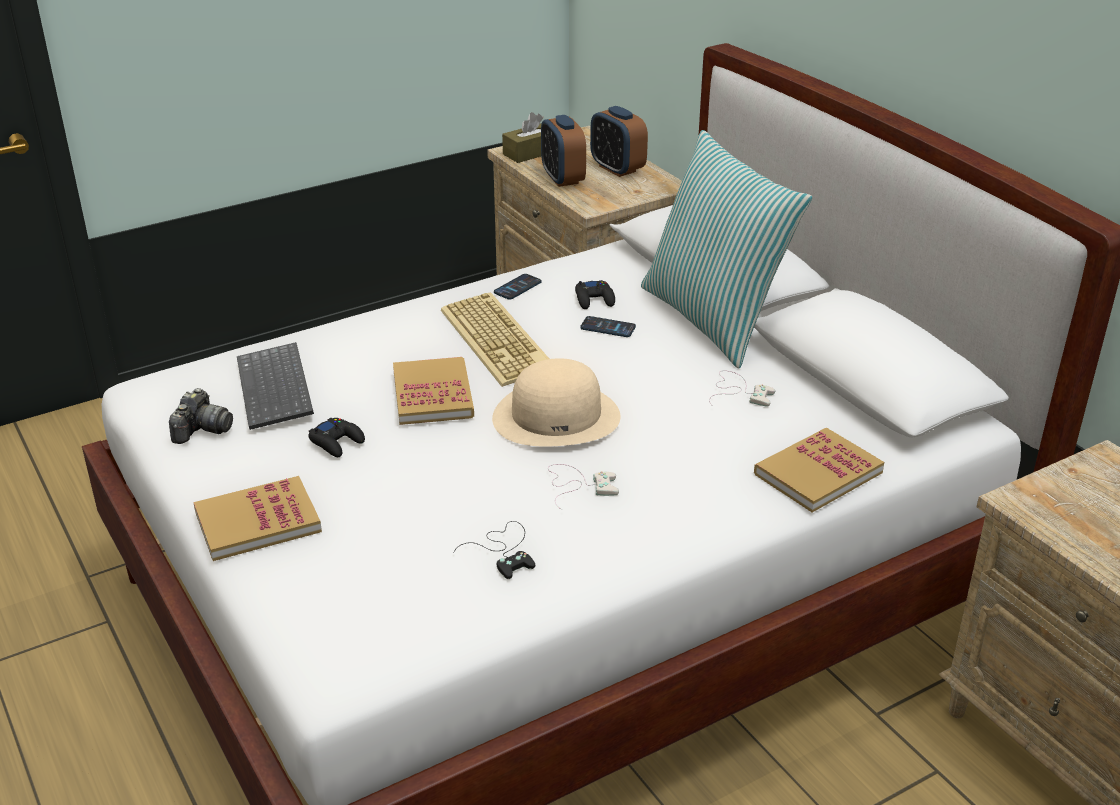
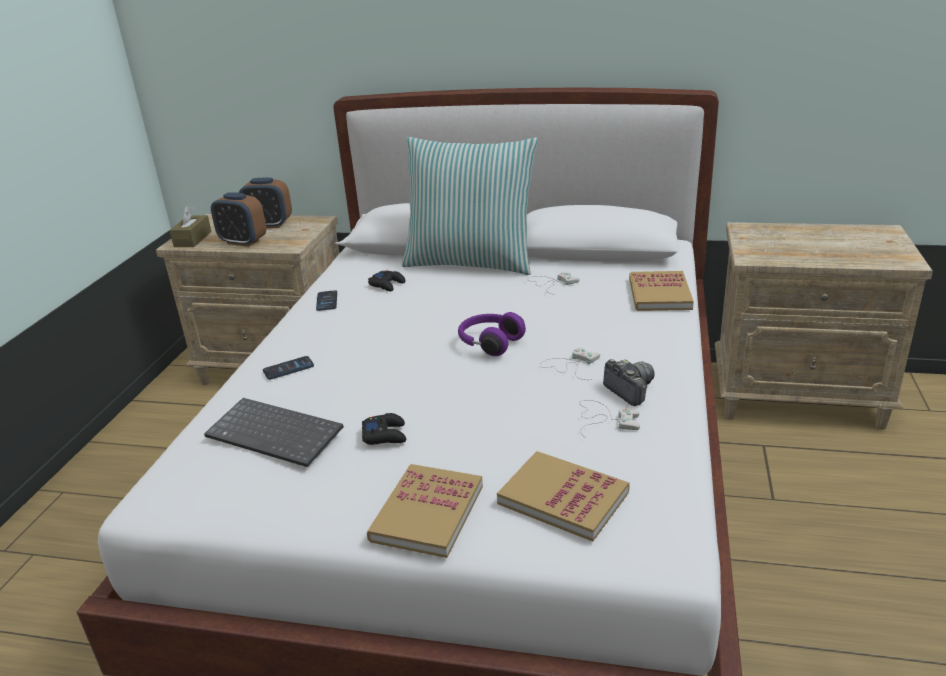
camera: 45 degrees left, 5 degrees down
(202, 430) = (264, 493): camera -> camera (630, 390)
(433, 394) = (394, 374): book -> book (563, 498)
(499, 340) = (374, 329): keyboard -> none
(504, 550) = (604, 419): black game controller -> white game controller
(557, 416) = (489, 343): beige hat -> purple headphones
(608, 328) = (423, 292): phone -> phone (288, 368)

